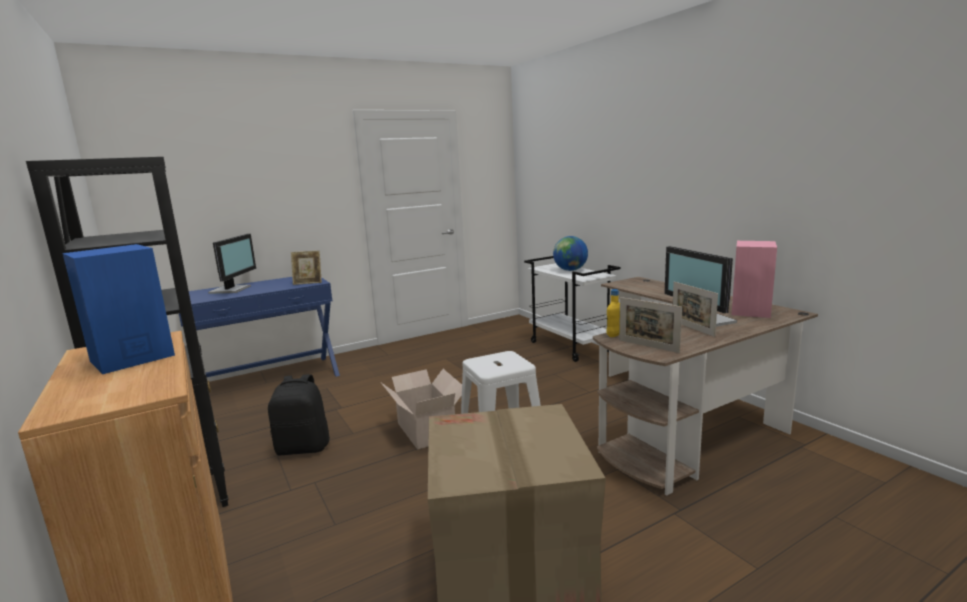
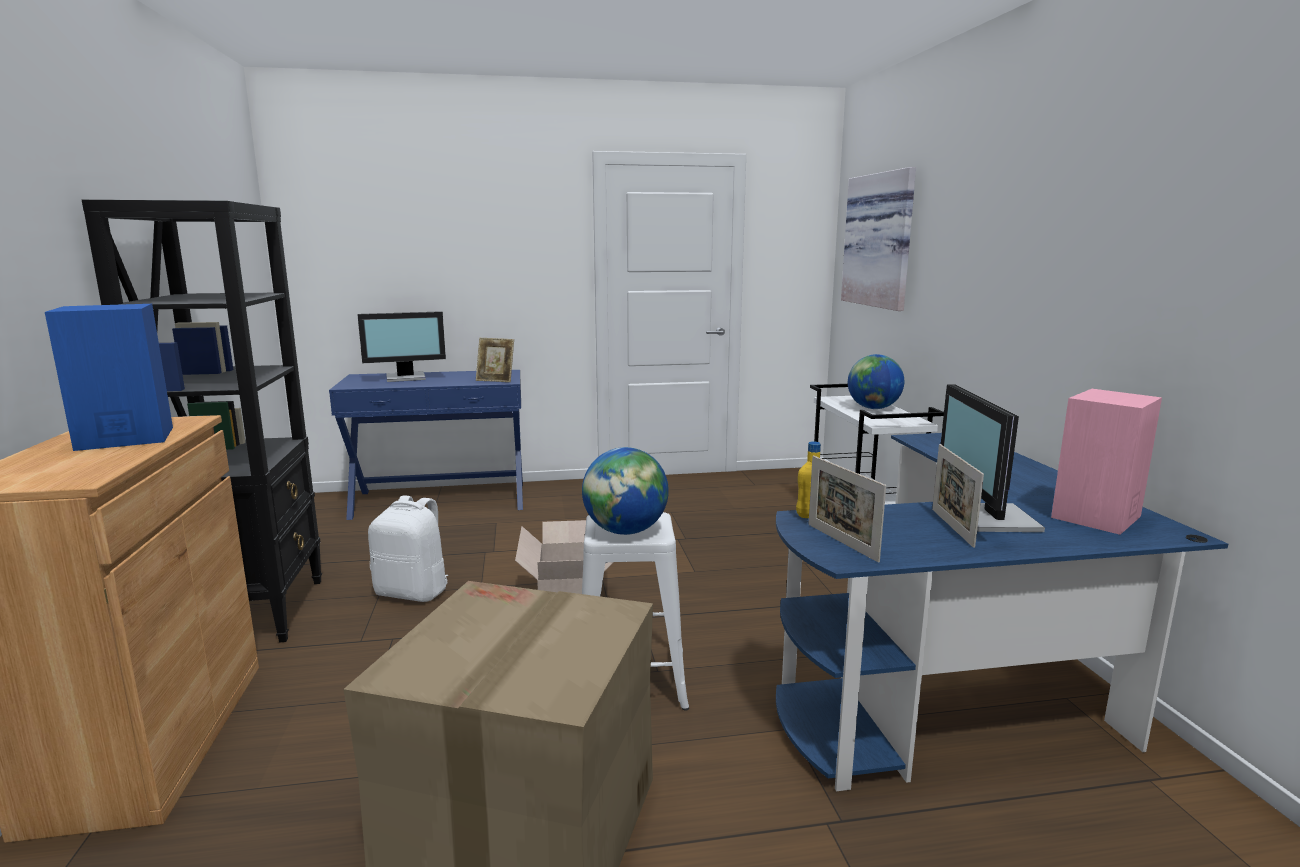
camera: 20 degrees right, 0 degrees up
(232, 289) = (406, 378): monitor -> monitor turned 45 degrees clockwise
(303, 448) = (413, 592): black backpack -> white backpack
(500, 366) = (625, 531): none -> globe
(554, 164) = (881, 240): none -> picture
(684, 418) = (963, 678): brown desk -> blue desk

